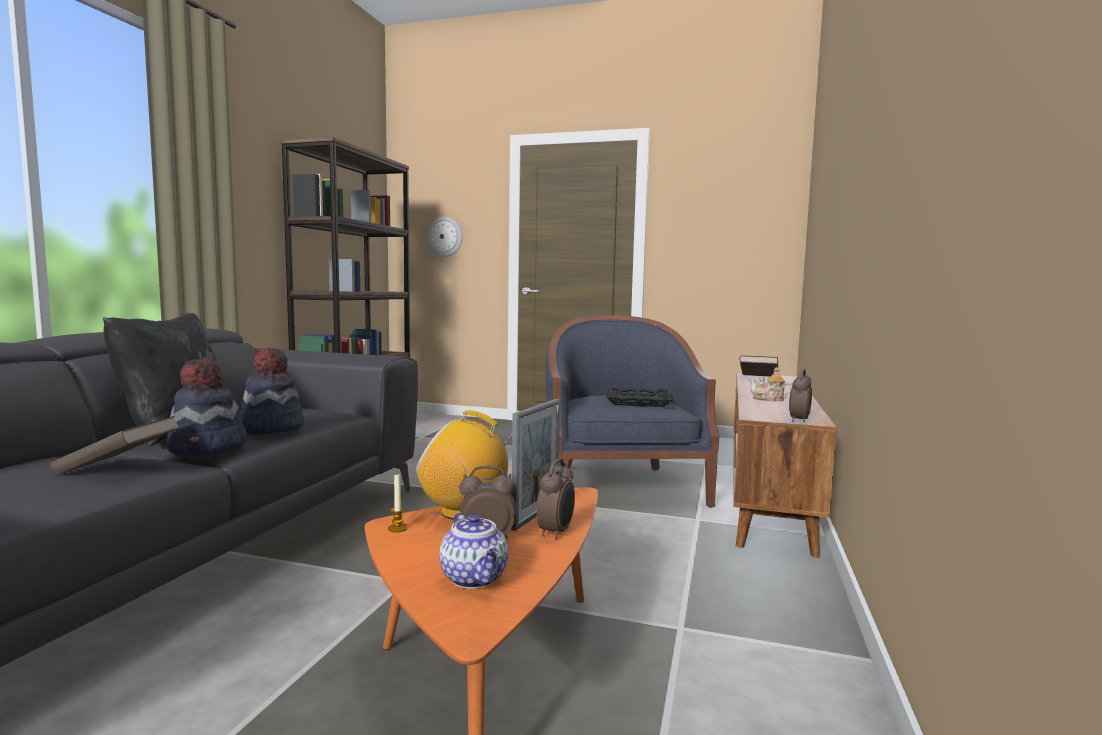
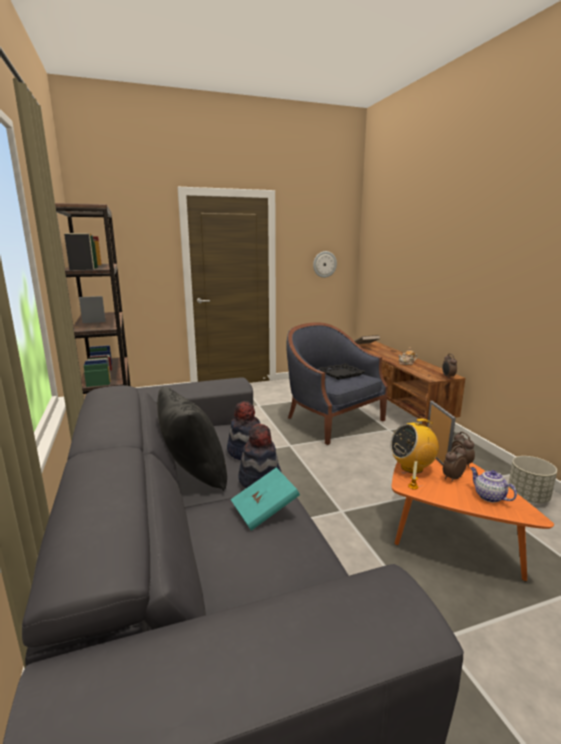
camera: 35 degrees left, 10 degrees up
(119, 467) = (265, 511): brown book -> turquoise book
(445, 237) = (129, 263): wall clock -> wall clock (324, 264)
(475, 579) = (488, 496): teapot -> teapot turned 150 degrees counterclockwise
(791, 701) = (528, 497): none -> grey planter

